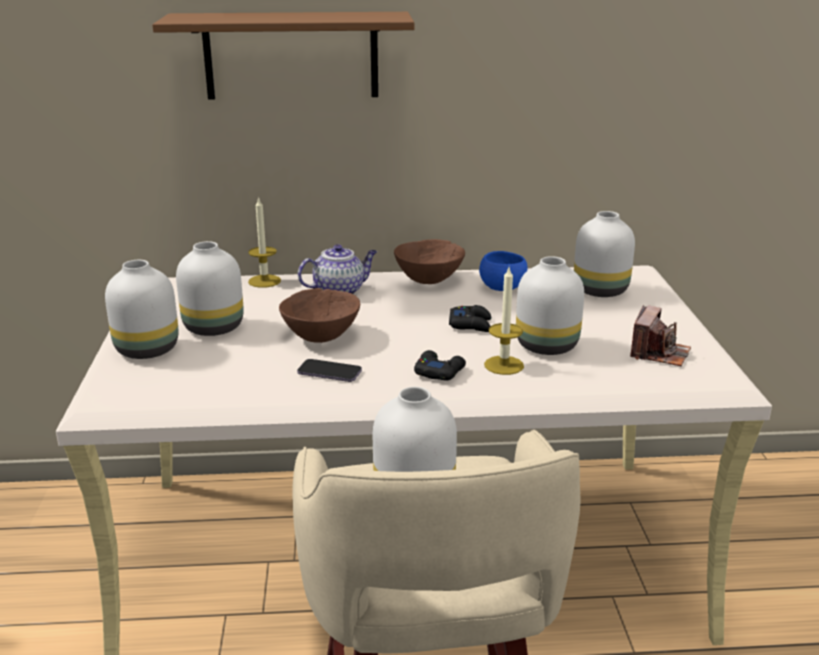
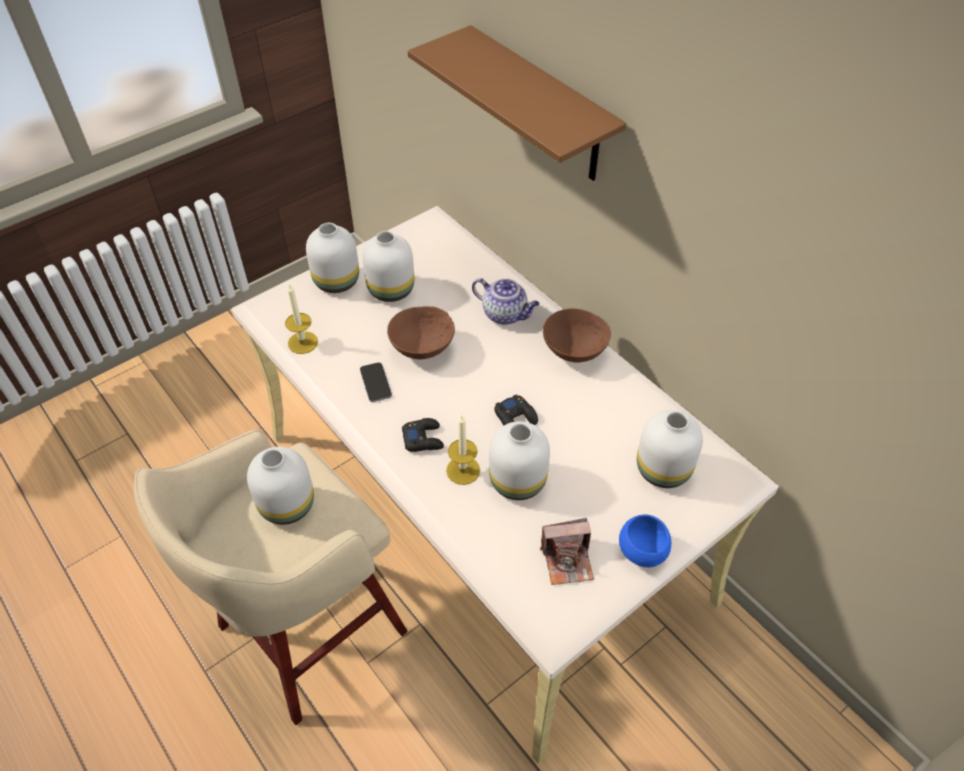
camera: 55 degrees right, 25 degrees up
(264, 281) = (484, 266): candle -> candle (303, 342)
(502, 288) = (603, 403): blue bowl -> blue bowl (641, 552)

